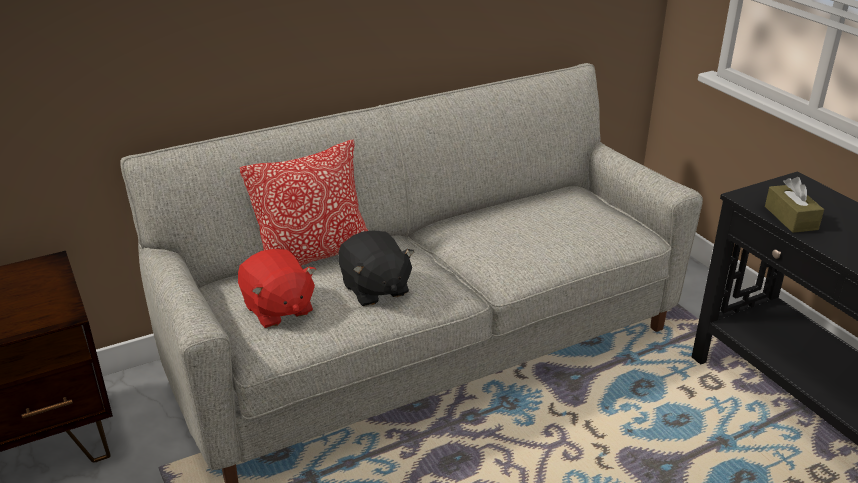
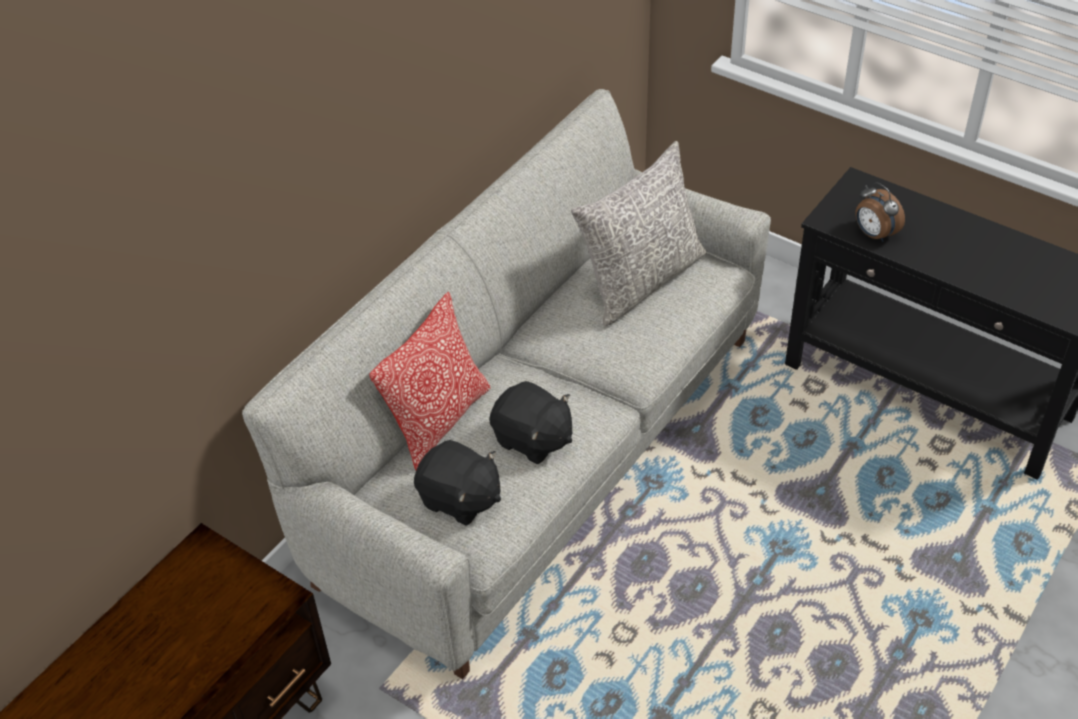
camera: 25 degrees left, 15 degrees up
(277, 309) = (459, 499): red plush toy -> black plush toy
(559, 218) = (641, 280): none -> grey pillow
(791, 218) = (874, 234): brown tissue box -> alarm clock

